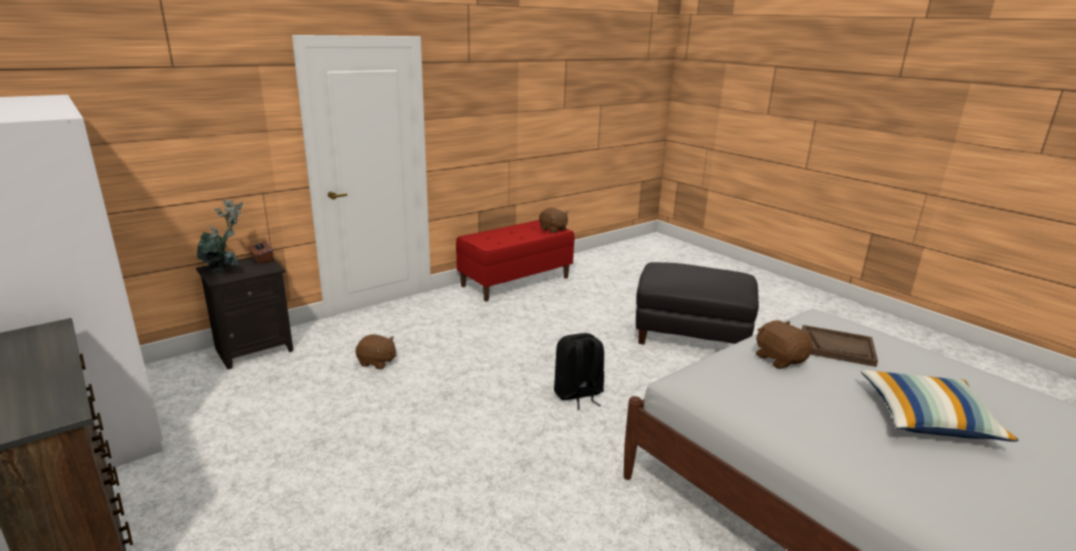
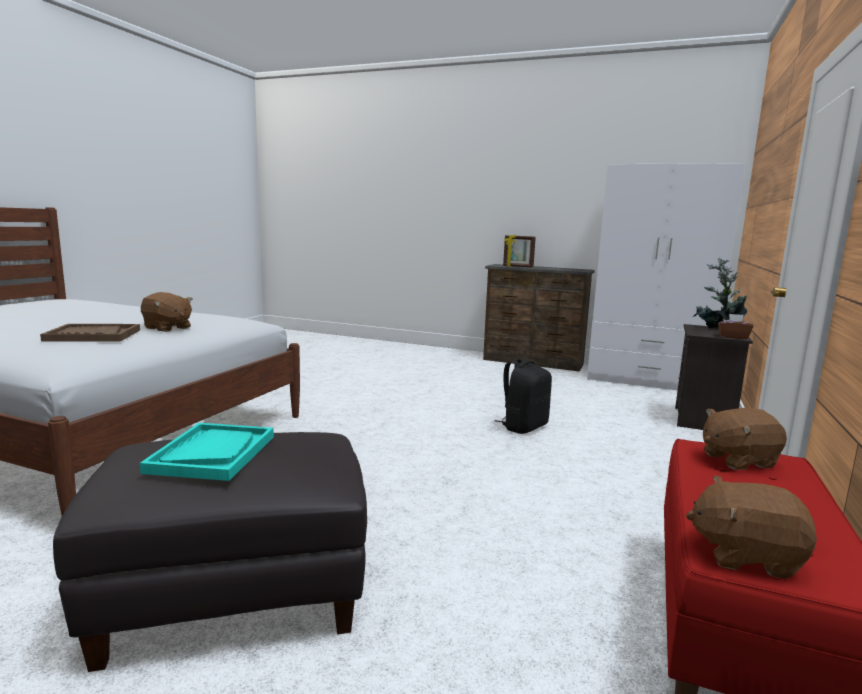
camera: 150 degrees right, 10 degrees down
(58, 387) = (517, 267): none -> picture frame
(377, 362) = (595, 434): brown plush toy -> brown plush toy (737, 460)
(578, 394) = (374, 454): black backpack -> black backpack (523, 427)
(706, 273) = (212, 453): none -> turquoise tray
(927, 419) = (70, 317): pillow -> none

